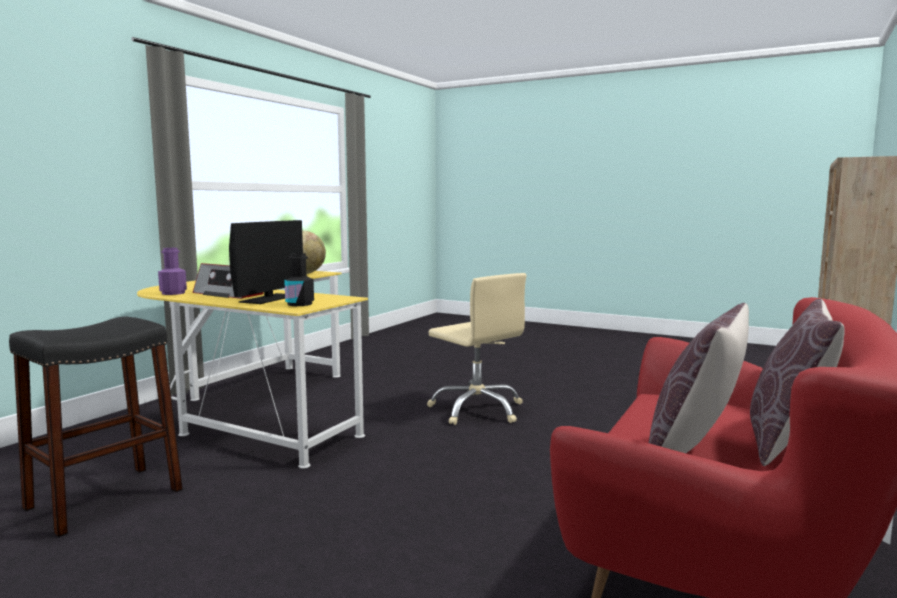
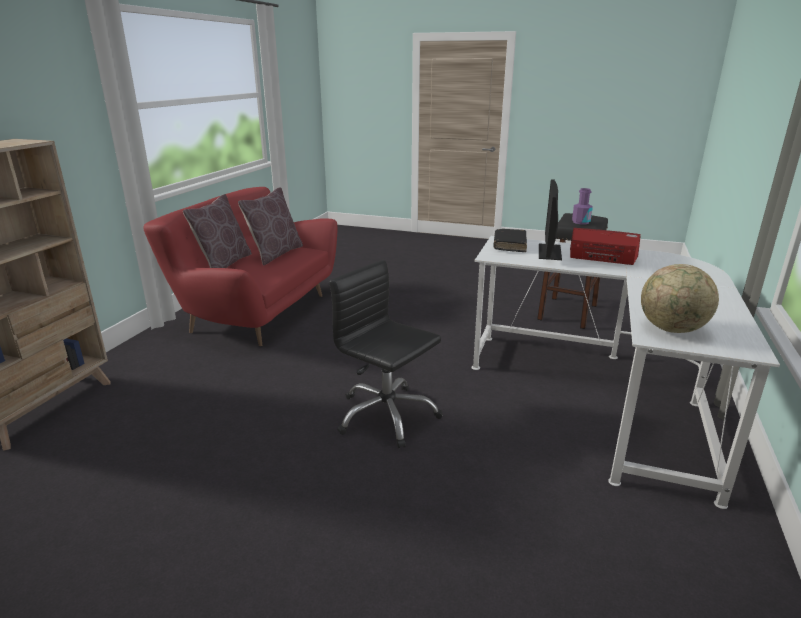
camera: 170 degrees right, 15 degrees up
(173, 293) = (653, 256): purple bottle -> purple bottle (581, 222)
(259, 409) = (604, 393): yellow desk -> white desk
(299, 304) = (509, 245): black bottle -> black book
(477, 409) = (386, 415): beige office chair -> black office chair

